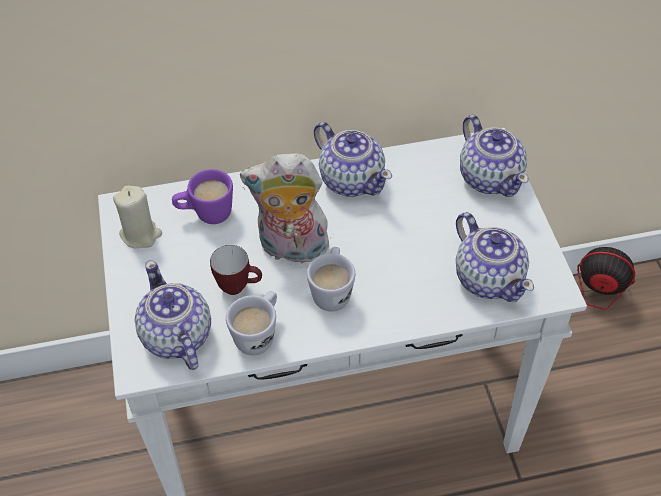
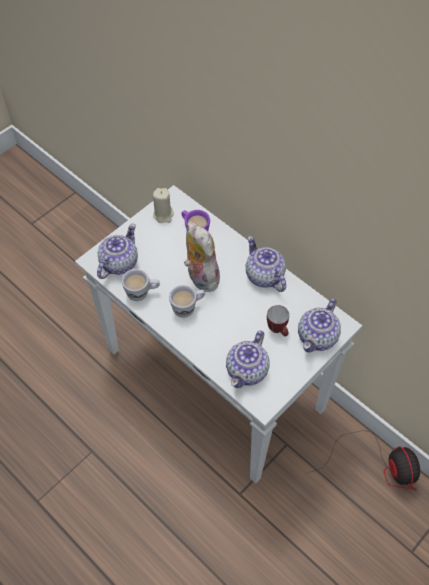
camera: 55 degrees right, 5 degrees up
(239, 287) = (162, 270): mug -> mug (278, 330)
(351, 179) = (264, 276): teapot -> teapot turned 135 degrees clockwise

